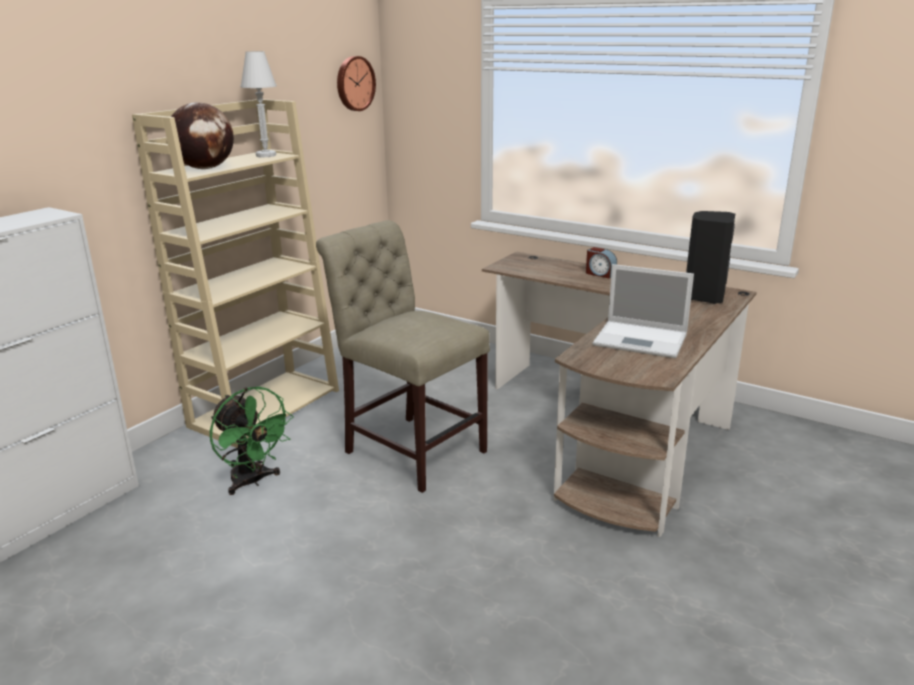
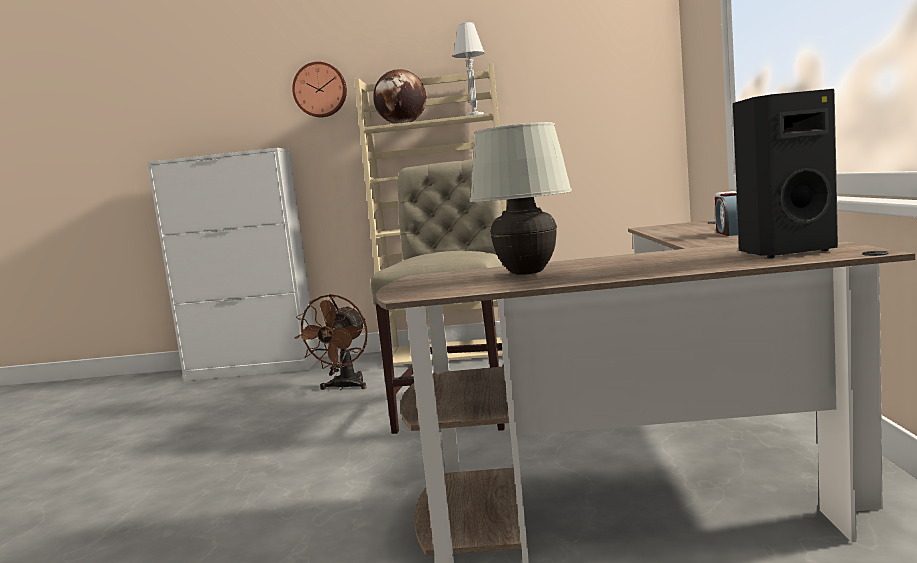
camera: 60 degrees right, 15 degrees down
(253, 481) = (344, 387): green fan -> brown fan
(354, 83) = (631, 52): wall clock -> wall clock (320, 90)
(642, 340) = (528, 273): laptop -> white table lamp

